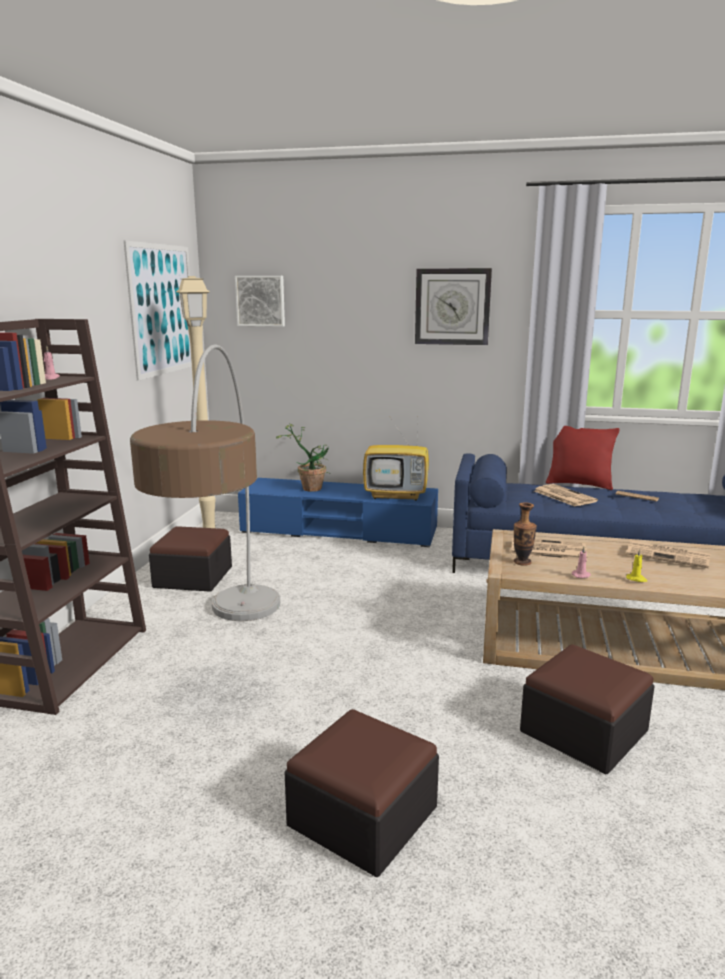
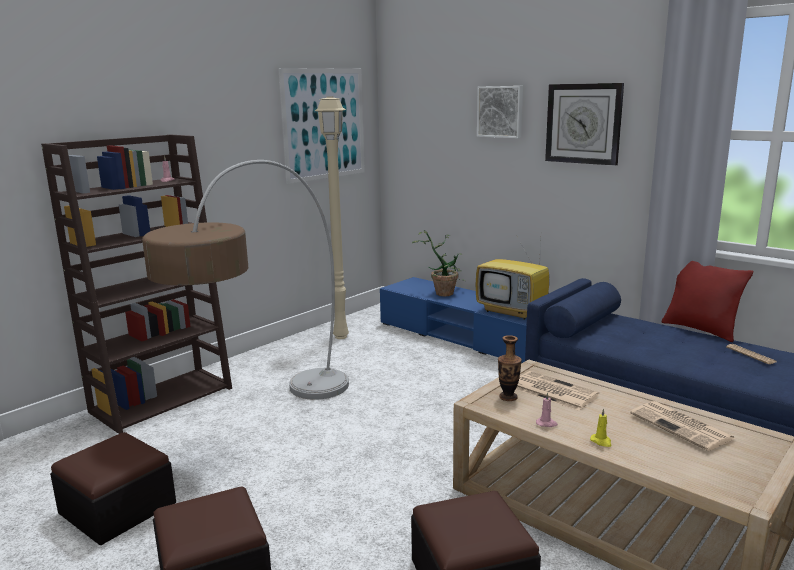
camera: 30 degrees right, 0 degrees up
(193, 577) = (307, 354): ottoman -> ottoman (118, 508)
(261, 301) = (420, 116): picture -> picture (500, 111)
(563, 496) = (659, 339): newspaper -> none

